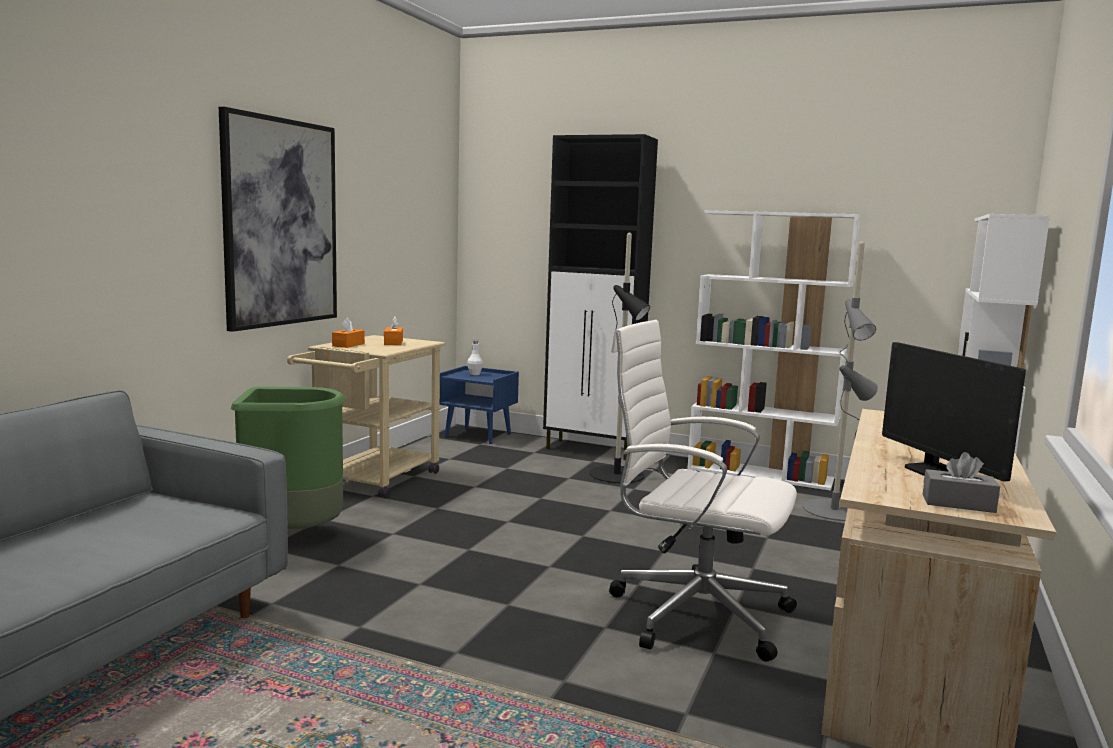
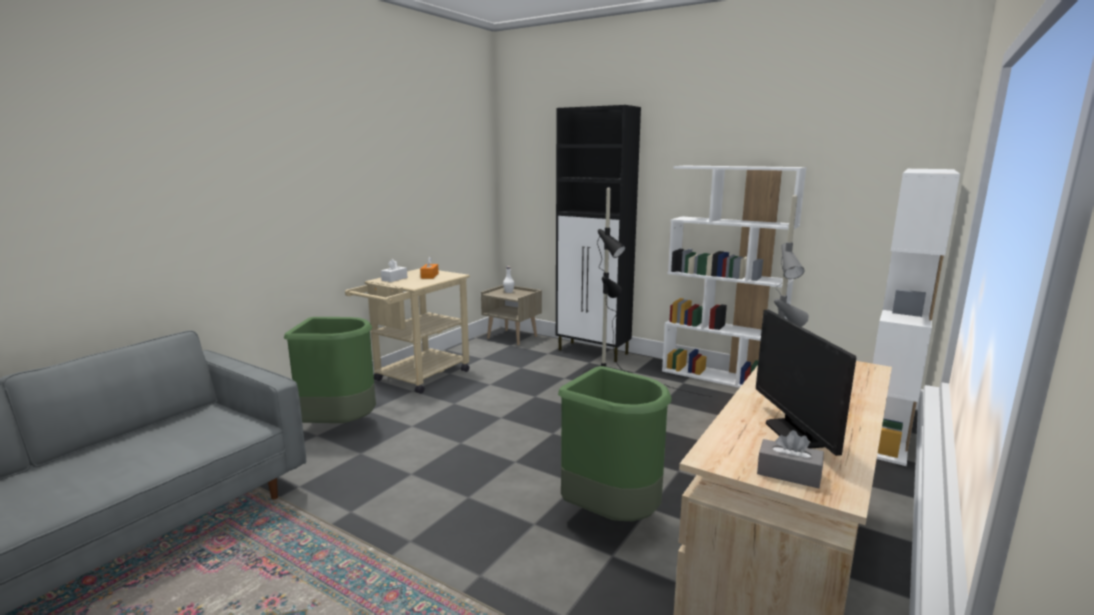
camera: 10 degrees right, 5 degrees up
(281, 223) = (335, 191): picture -> none
(348, 345) = (394, 279): orange tissue box -> white tissue box
(479, 435) = (512, 337): blue nightstand -> beige nightstand
(694, 613) = (611, 514): white office chair -> green trash can

